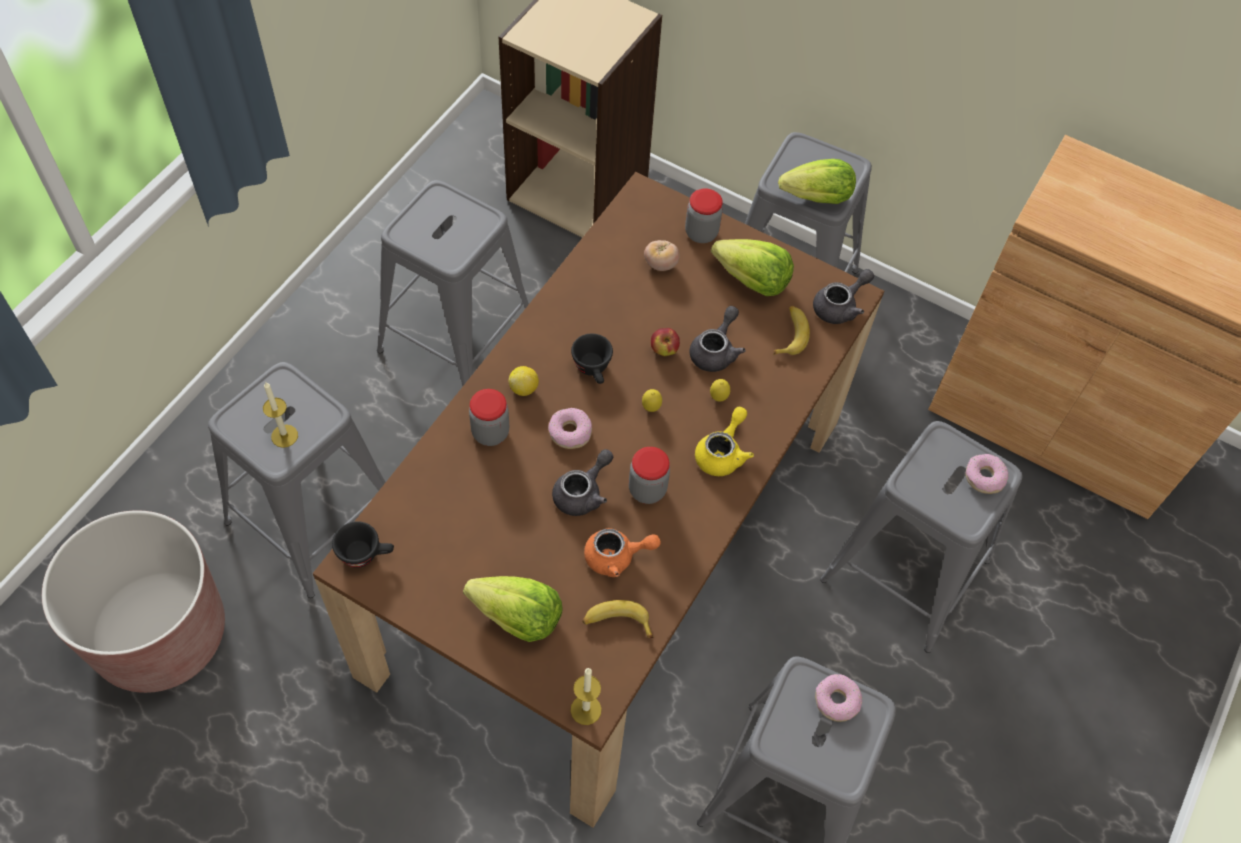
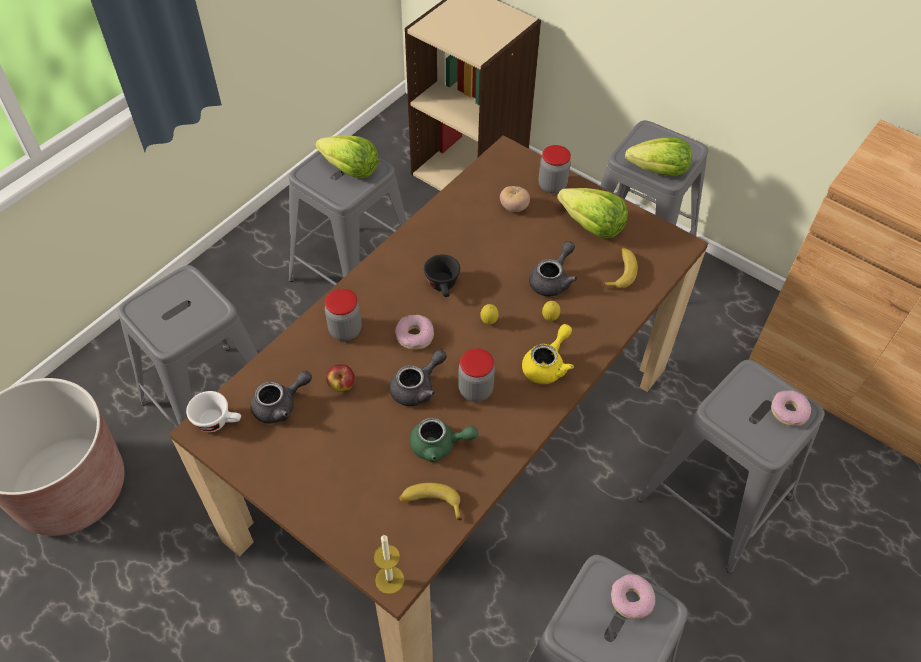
camera: 10 degrees right, 5 degrees down
(284, 436) = (178, 323): candle -> none
(366, 553) = (218, 421): black cup -> white cup
(517, 617) = (341, 490): lettuce -> lettuce (350, 170)
(524, 388) = (380, 297): lemon -> none
(617, 557) = (439, 445): orange teapot -> green teapot
(664, 350) = (507, 275): apple -> apple (341, 385)
(840, 306) = (667, 252): grey teapot -> grey teapot (281, 405)

